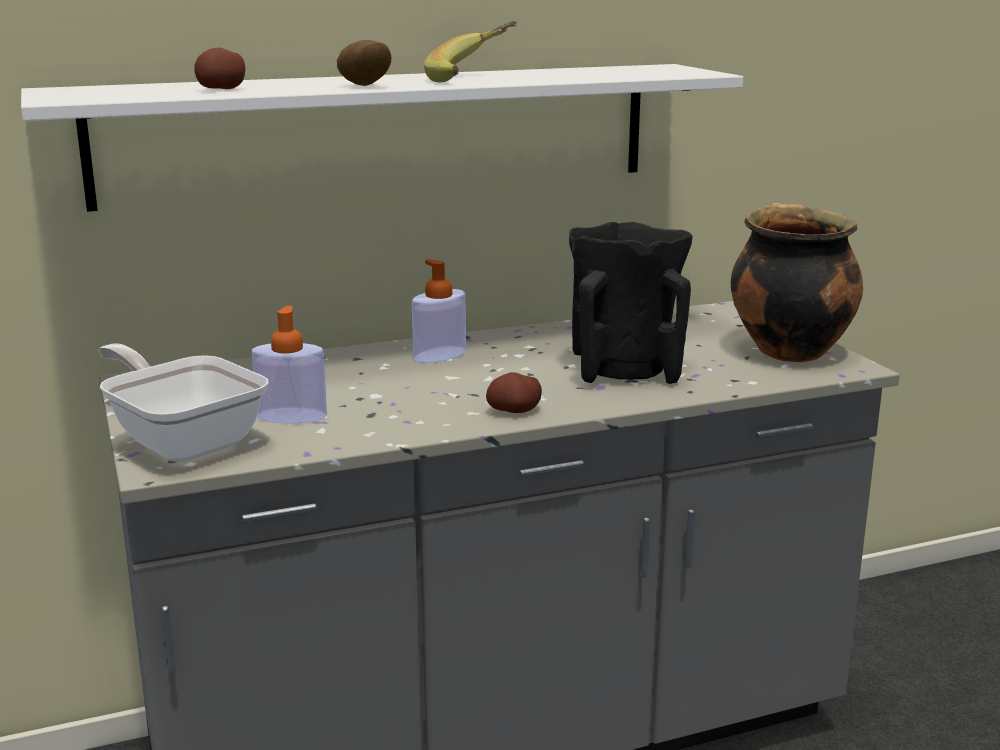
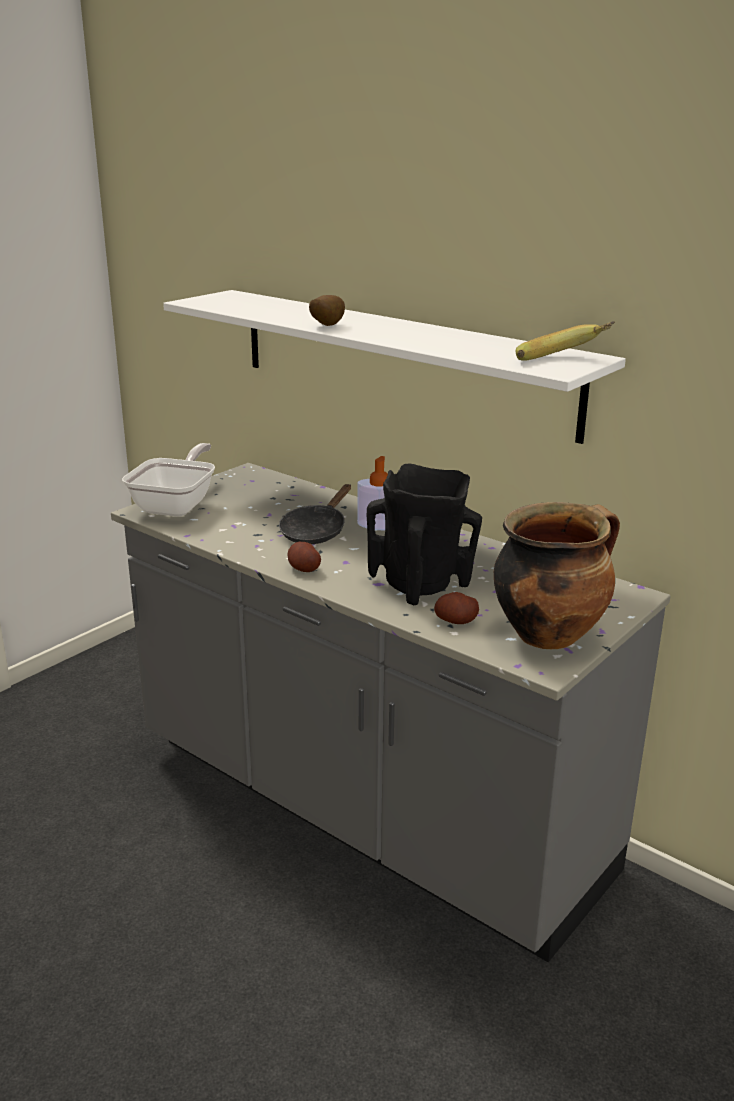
camera: 60 degrees right, 5 degrees up
(221, 89) = (270, 311): potato -> potato (456, 621)
(291, 416) = (234, 517): soap dispenser -> none
(411, 384) = (316, 531): none -> black frying pan
(473, 79) = (405, 335): banana -> banana (564, 362)

